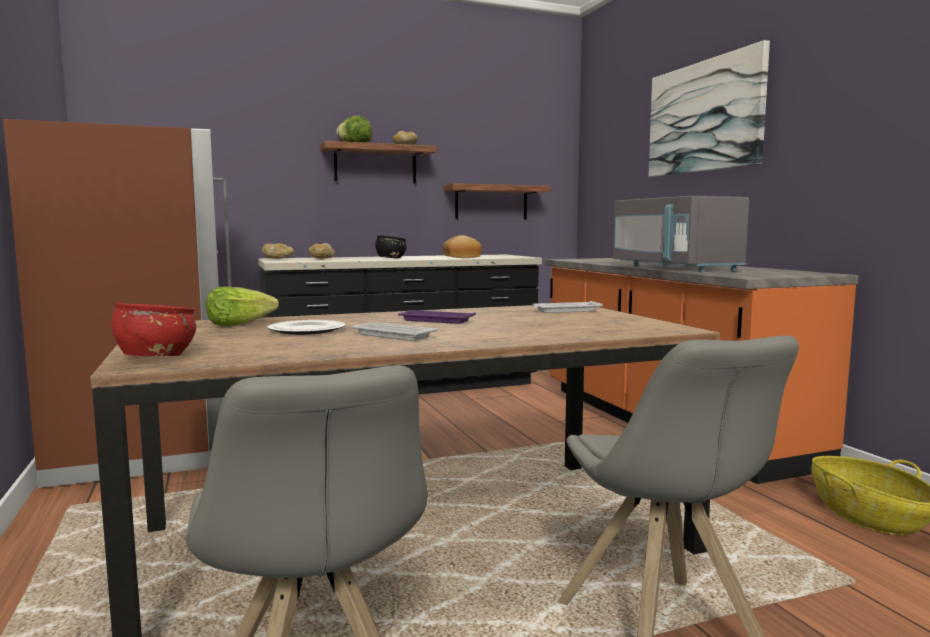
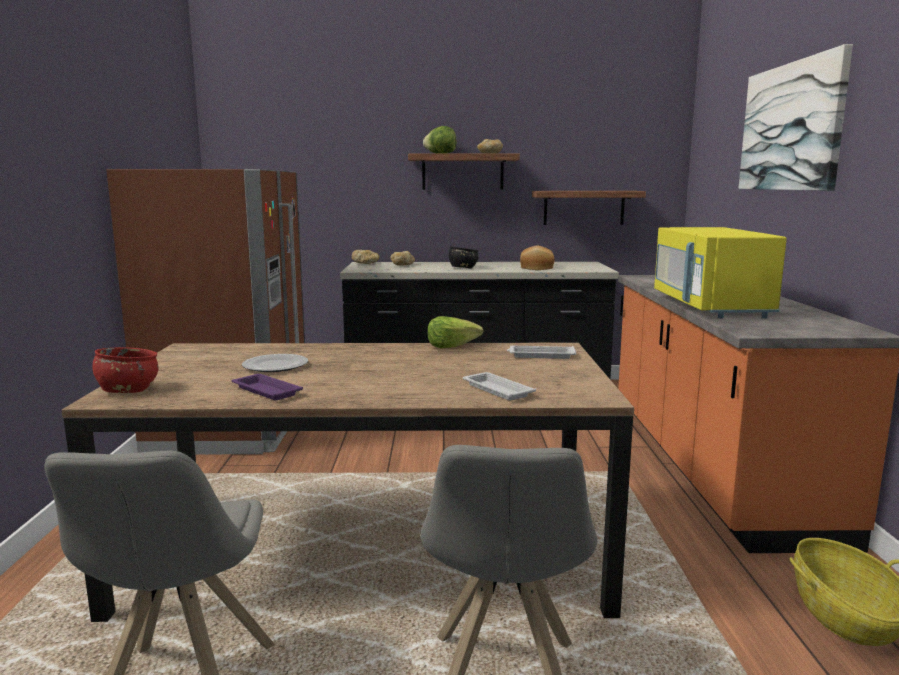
camera: 20 degrees right, 5 degrees up
(239, 324) = (239, 352): lettuce -> lettuce (452, 346)
(392, 336) = (328, 381): white tray -> white tray (496, 390)
(435, 320) = (396, 361): purple tray -> purple tray (265, 391)
(674, 268) = (709, 306): grey microwave -> yellow microwave

